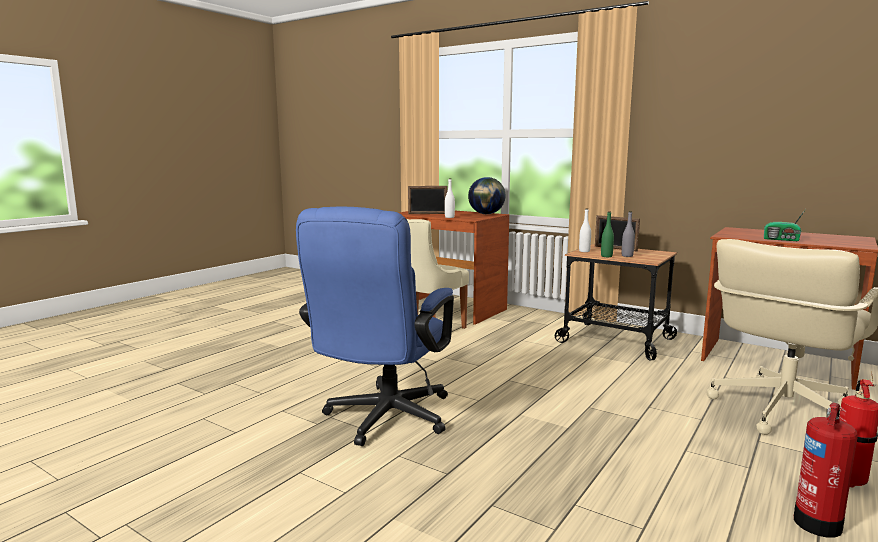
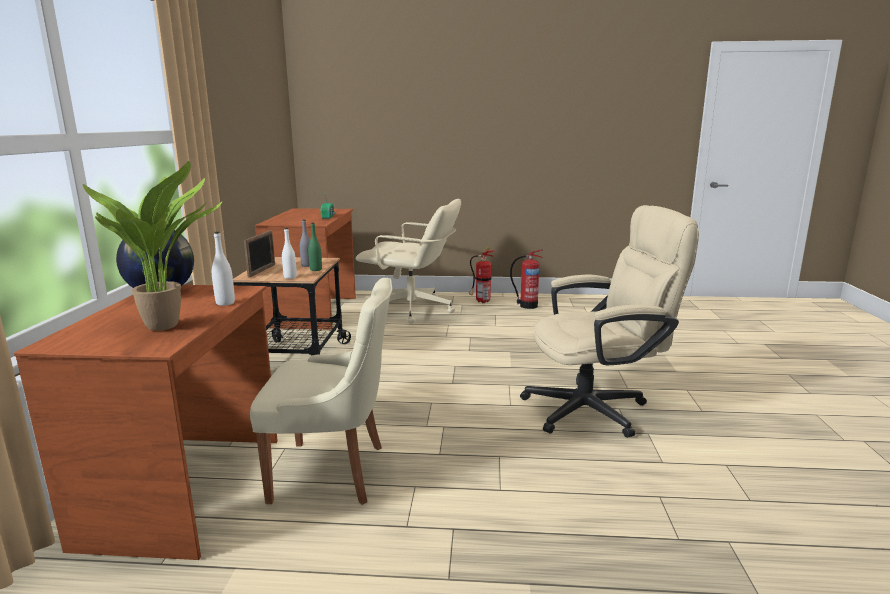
camera: 120 degrees left, 5 degrees up
(383, 420) = (597, 408): blue office chair -> beige office chair
(427, 214) = (168, 325): picture frame -> potted plant

